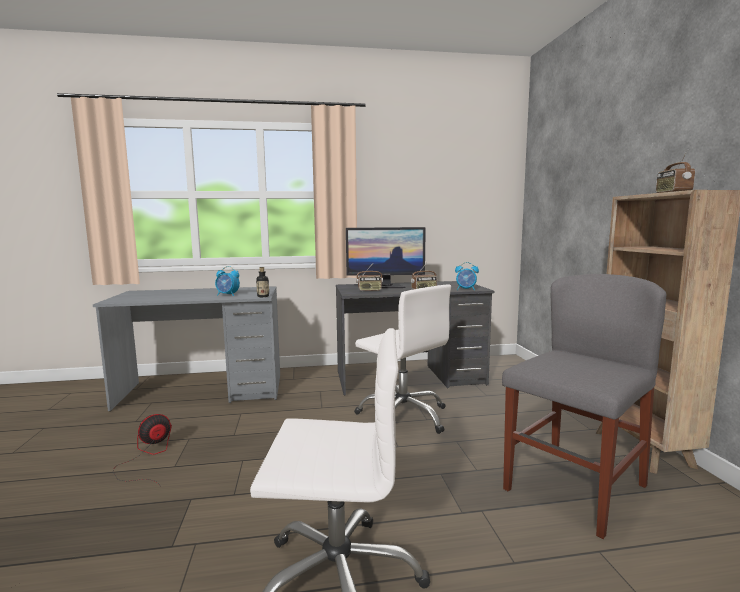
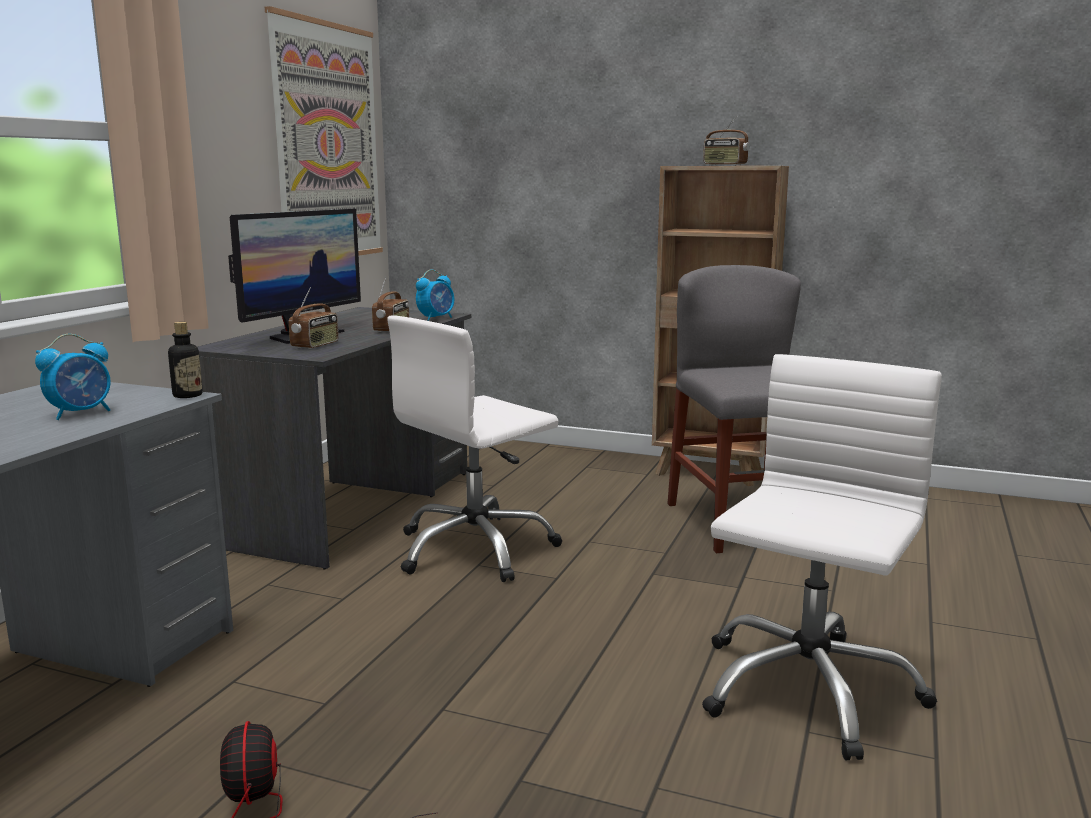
camera: 60 degrees left, 5 degrees up
(403, 416) = (475, 549): white office chair -> white office chair turned 150 degrees clockwise
(470, 195) = (327, 143): none -> picture

